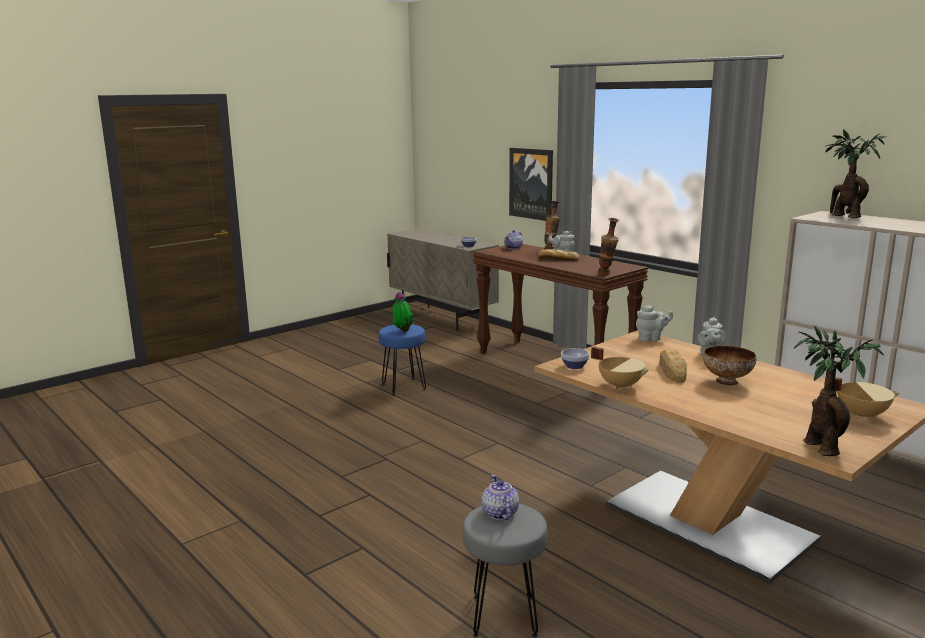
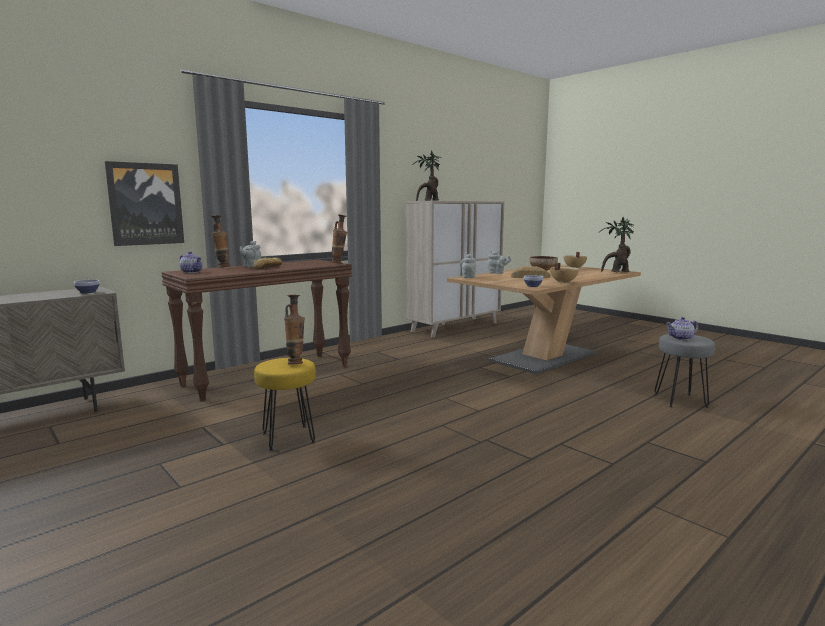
camera: 90 degrees left, 5 degrees down
(402, 331) = (296, 363): potted plant -> vase
(404, 386) = (287, 437): blue stool -> yellow stool

